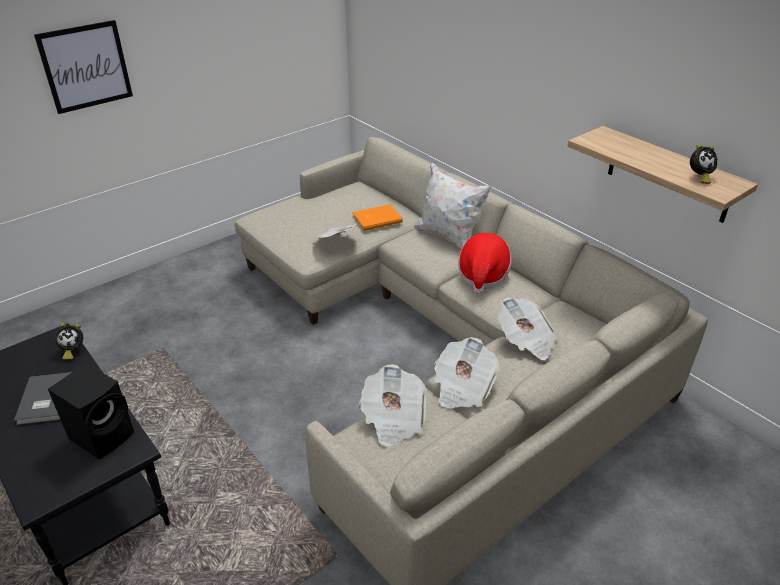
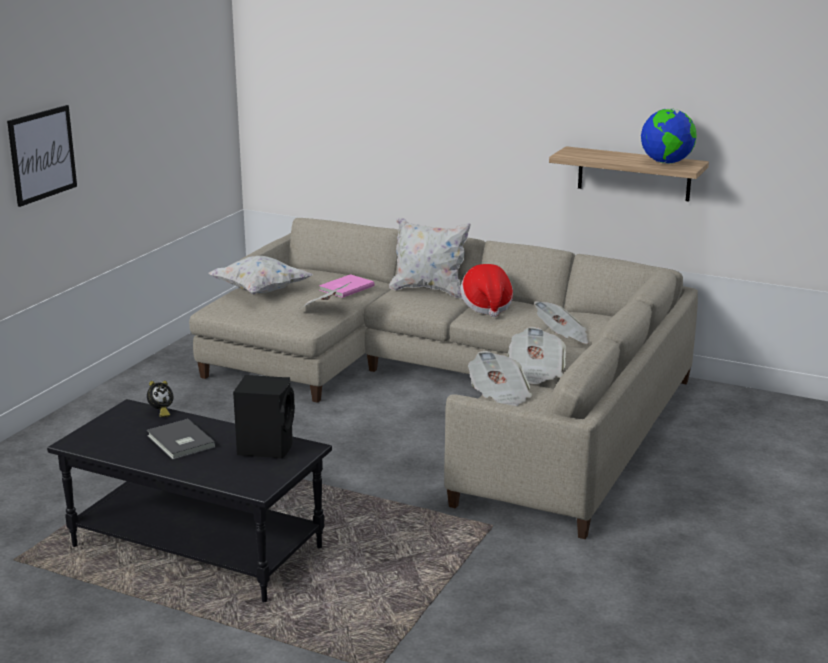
camera: 25 degrees left, 15 degrees down
(306, 205) = (260, 291): none -> white pillow
(376, 218) = (345, 288): orange book -> pink book
(698, 177) = (666, 163): alarm clock -> globe

